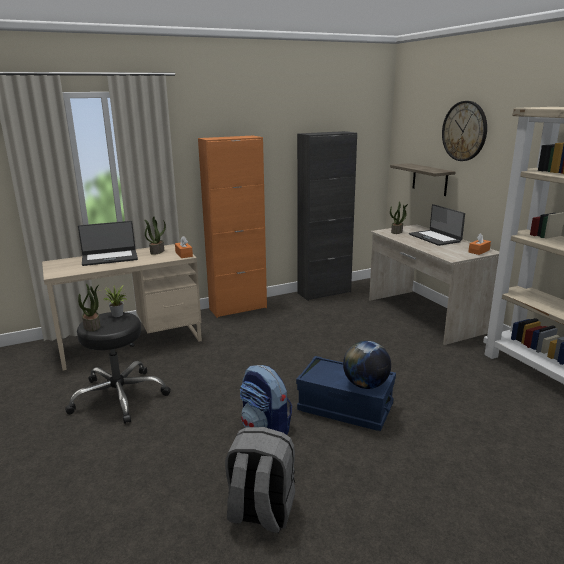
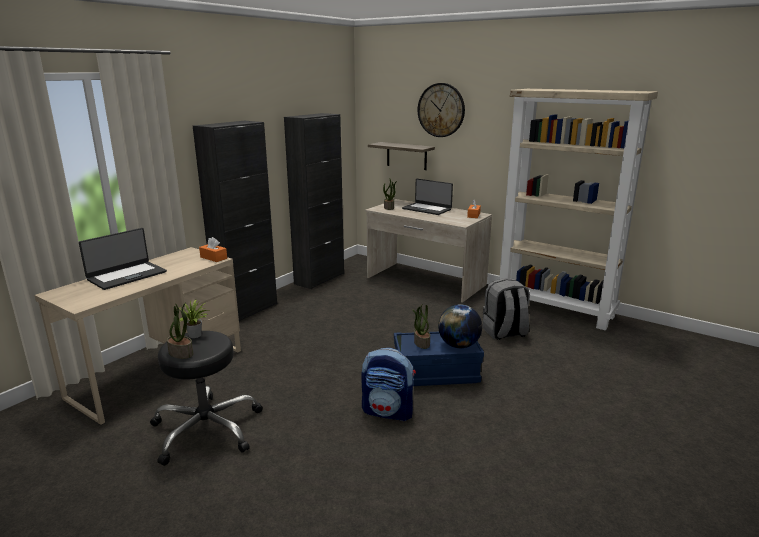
camera: 30 degrees left, 0 degrees up
(157, 251) = (176, 260): potted plant -> potted plant (421, 343)
(238, 308) = (247, 310): orange cabinet -> black cabinet
(260, 512) = (451, 478): grey backpack -> grey backpack (504, 333)

